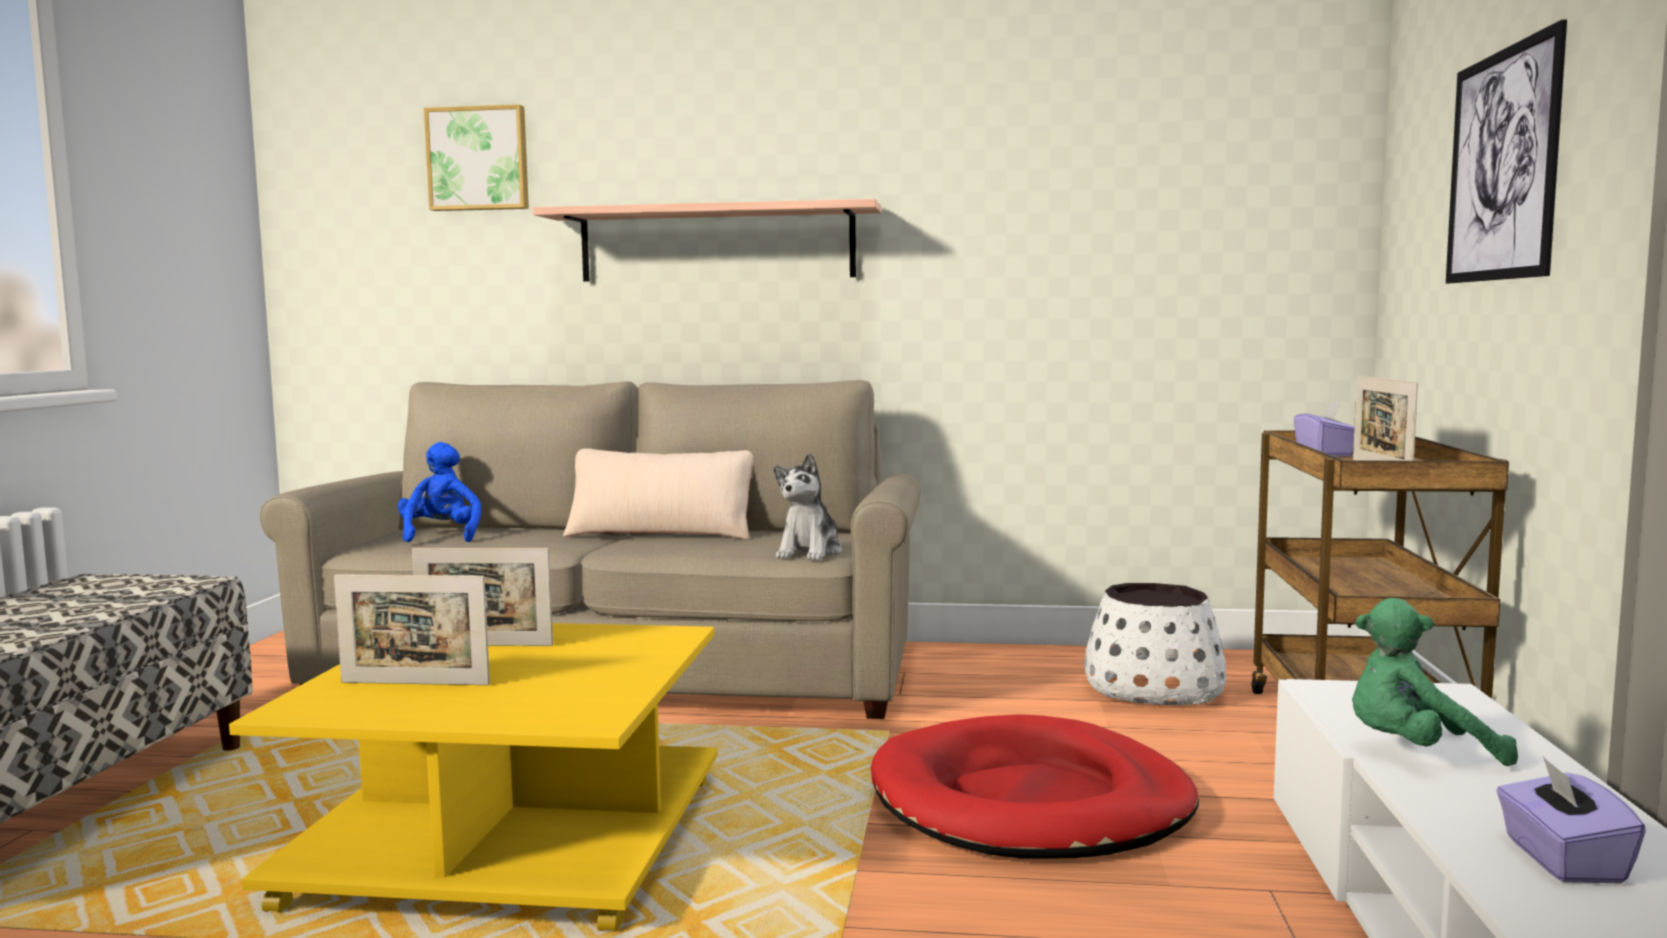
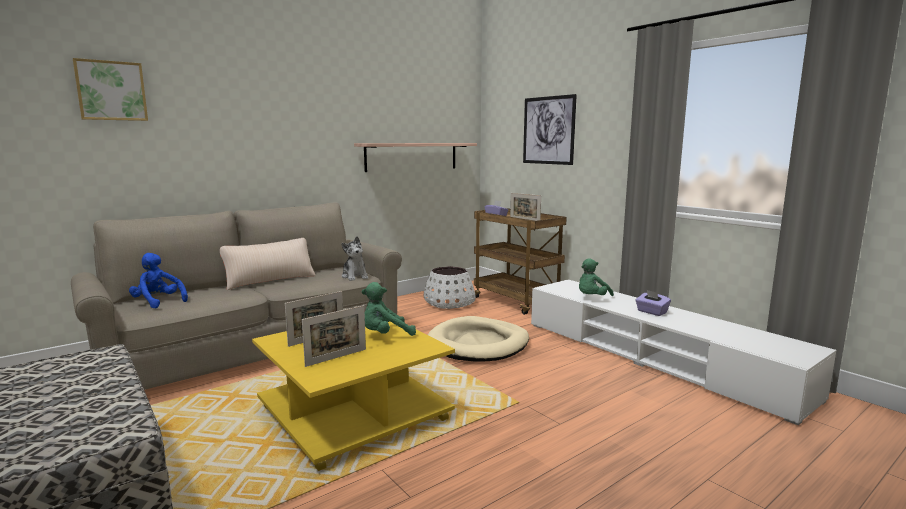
camera: 45 degrees left, 5 degrees up
(588, 672) = (385, 335): none -> green plush toy
(717, 244) = (254, 142): shelf -> shelf (412, 156)
(1030, 801) = (478, 344): red dog bed -> beige dog bed

